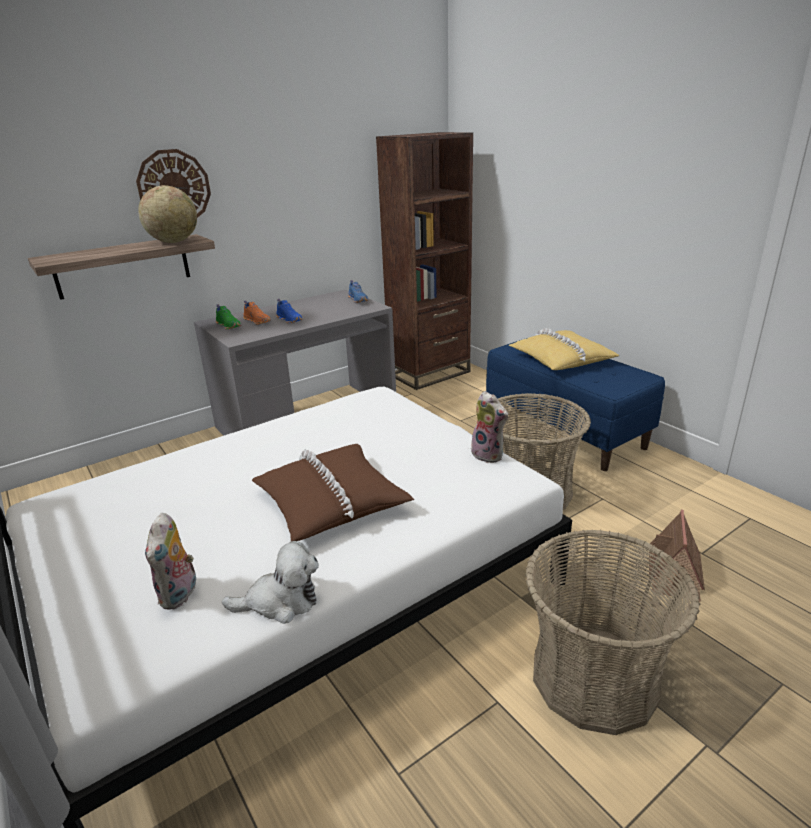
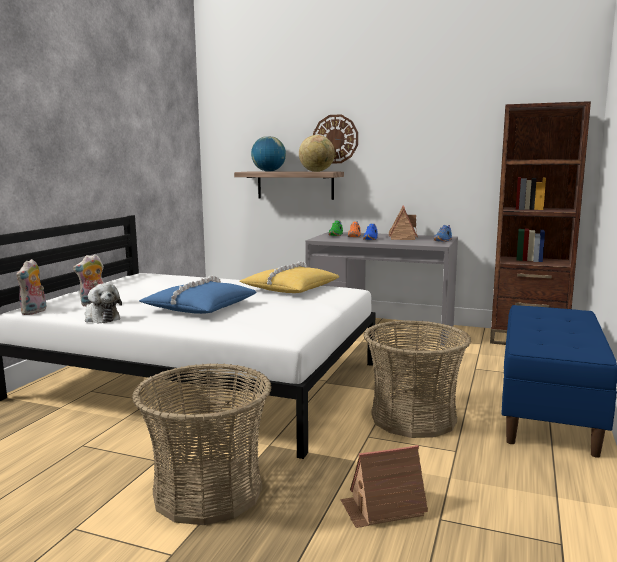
camera: 55 degrees right, 15 degrees down
(85, 254) = (268, 171): none -> globe
(308, 307) = (402, 237): none -> toy house
(331, 502) = (199, 307): brown pillow -> blue pillow
(489, 454) = (309, 325): plush toy -> plush toy (34, 312)
(560, 359) = (553, 325): yellow pillow -> yellow pillow (290, 288)

